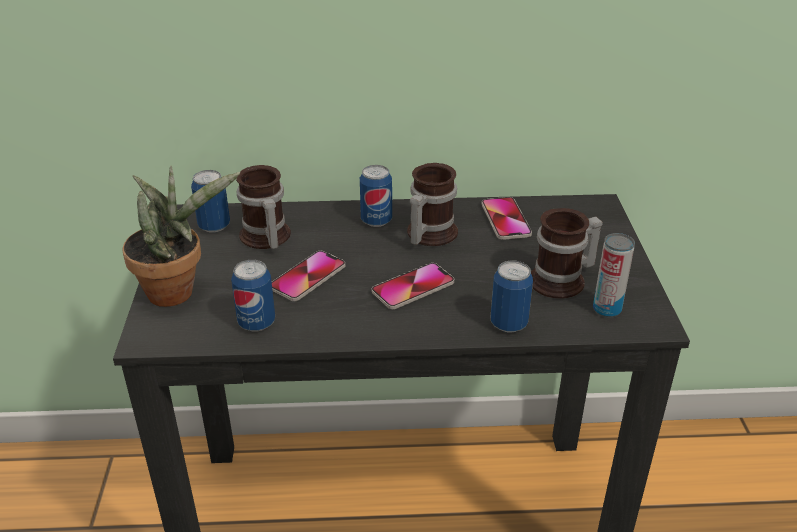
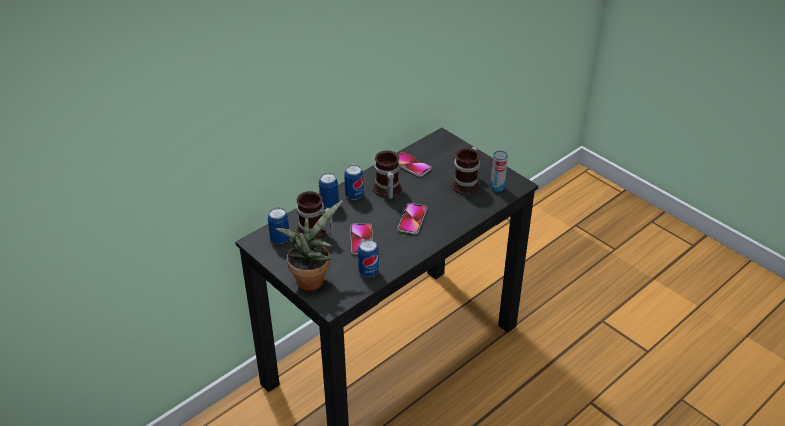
camera: 40 degrees left, 5 degrees up
(508, 324) = (468, 214): can -> can (329, 204)

